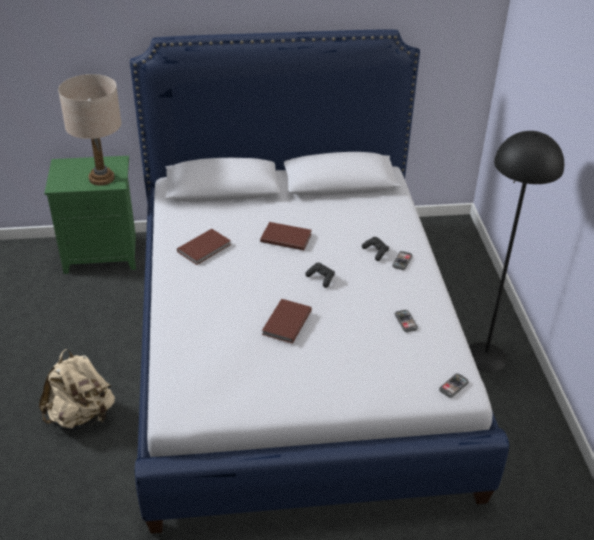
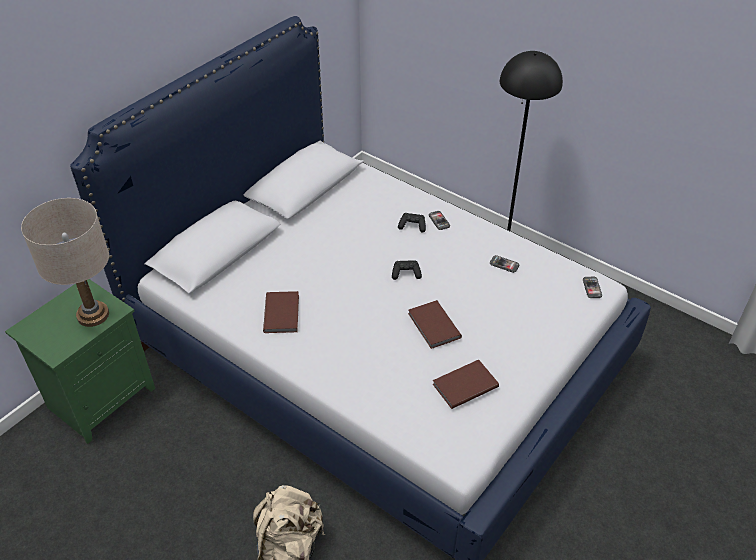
camera: 45 degrees left, 5 degrees up
(286, 237) = (332, 259): brown book -> brown book (463, 385)

